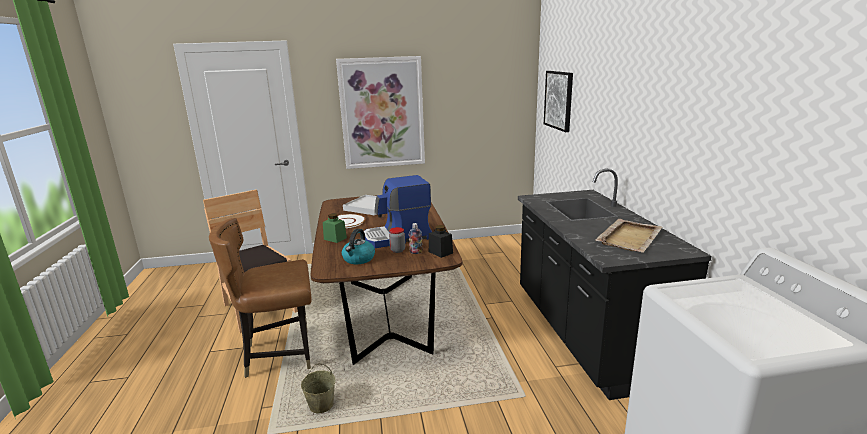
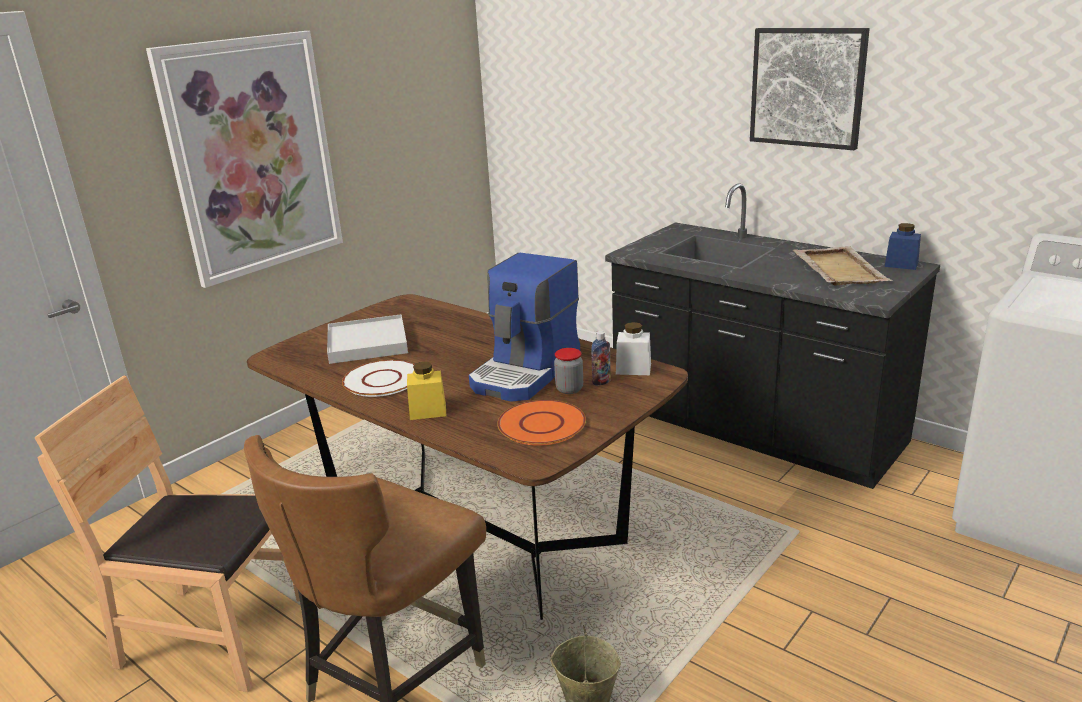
camera: 40 degrees left, 5 degrees up
(335, 238) = (428, 411): green jar -> yellow jar
(358, 259) = (542, 424): kettle -> orange plate
(440, 252) = (633, 369): black jar -> white jar
(559, 100) = (556, 92): picture -> picture (807, 87)
(680, 247) = (901, 264): none -> blue jar

